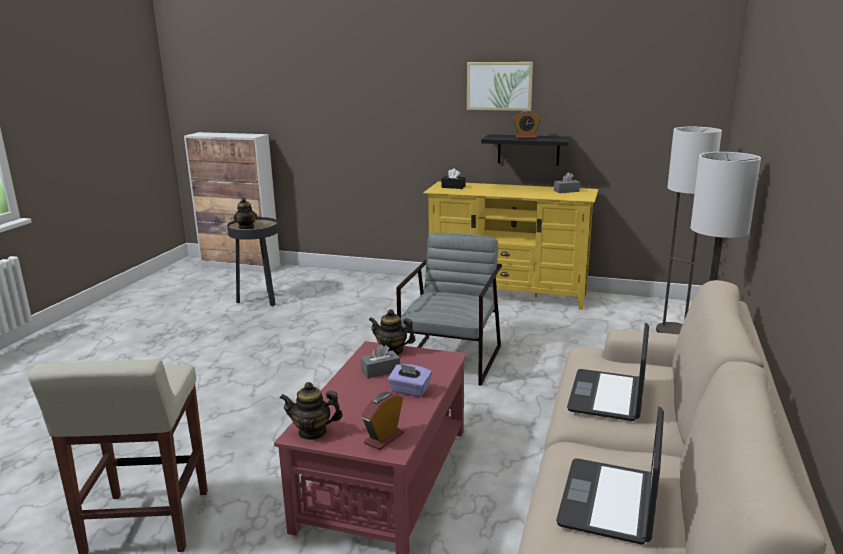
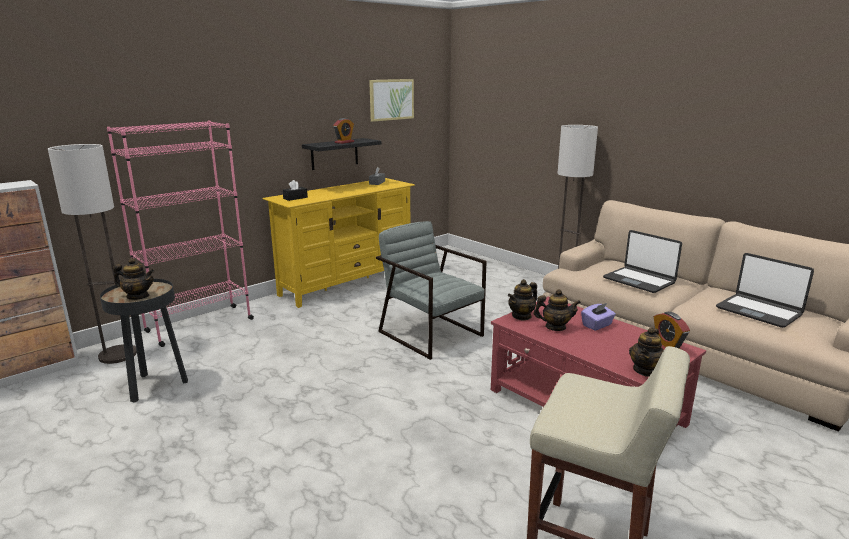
camera: 60 degrees left, 0 degrees up
(356, 278) = (199, 325): none -> pink bookcase
(380, 371) = (555, 327): grey tissue box -> teapot
(499, 86) = (307, 98): picture -> picture (391, 99)
(673, 331) = (475, 264): floor lamp -> floor lamp (117, 355)

